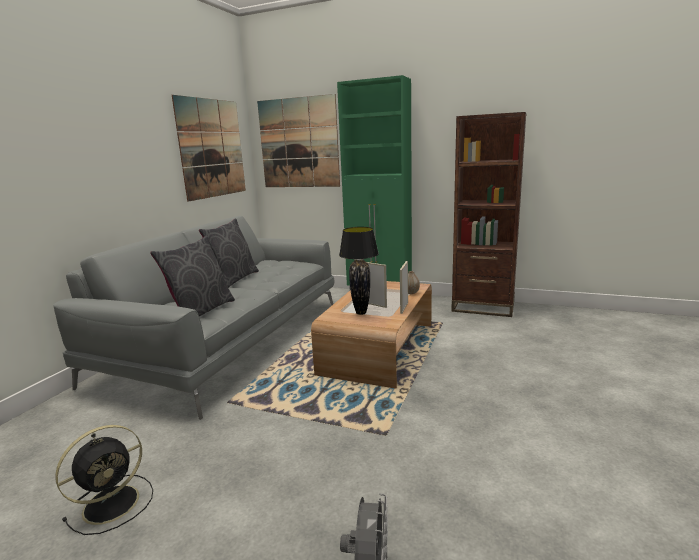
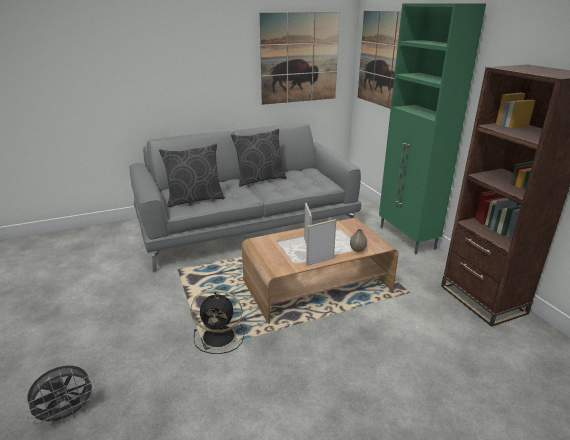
camera: 45 degrees right, 10 degrees up
(114, 502) = (69, 293): black fan -> black fan (220, 336)
(361, 313) = (284, 249): black table lamp -> none

